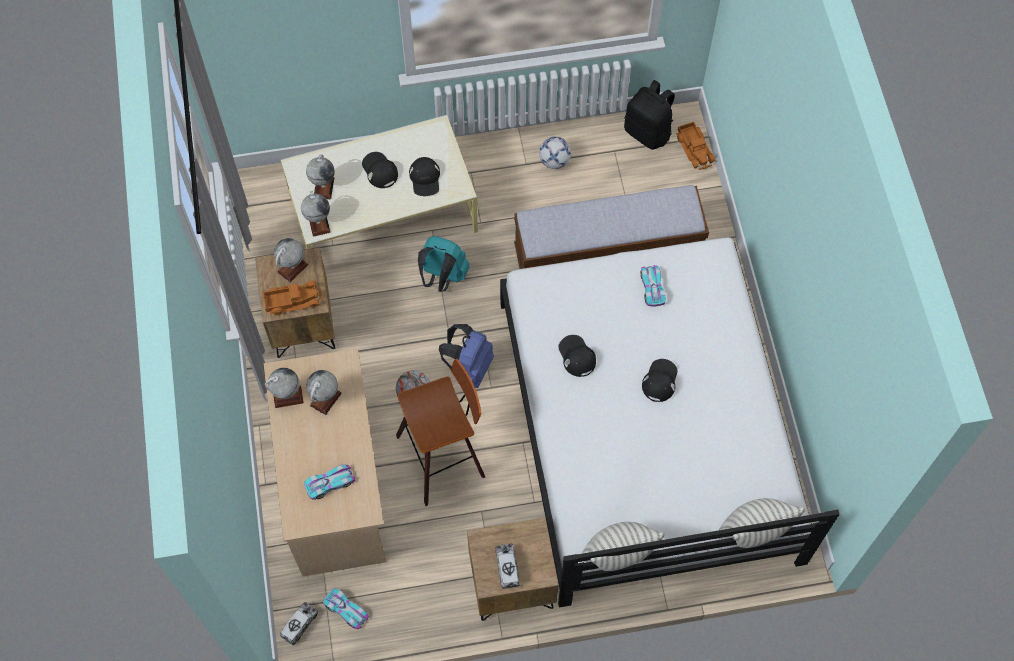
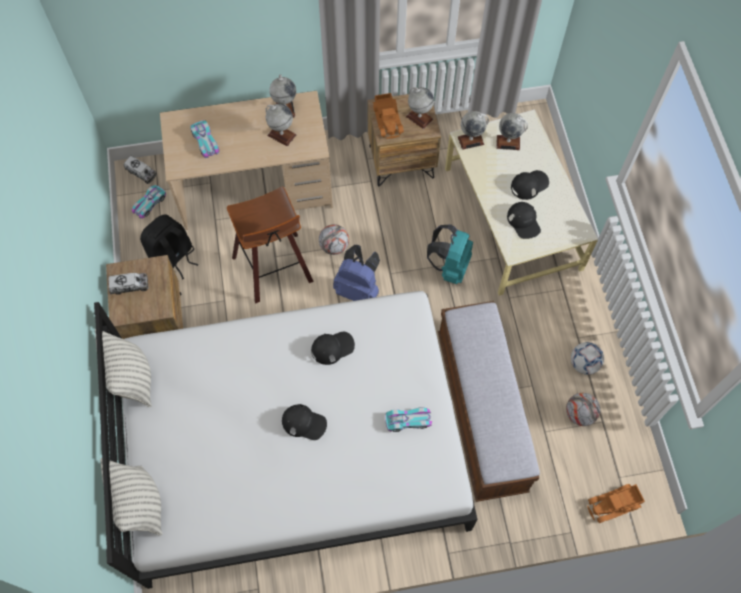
camera: 90 degrees right, 0 degrees up
(425, 178) = (524, 222): black cap -> black cap turned 105 degrees counterclockwise
(607, 169) = (579, 414): none -> football
(648, 132) = (629, 457): black backpack -> black backpack (173, 258)

